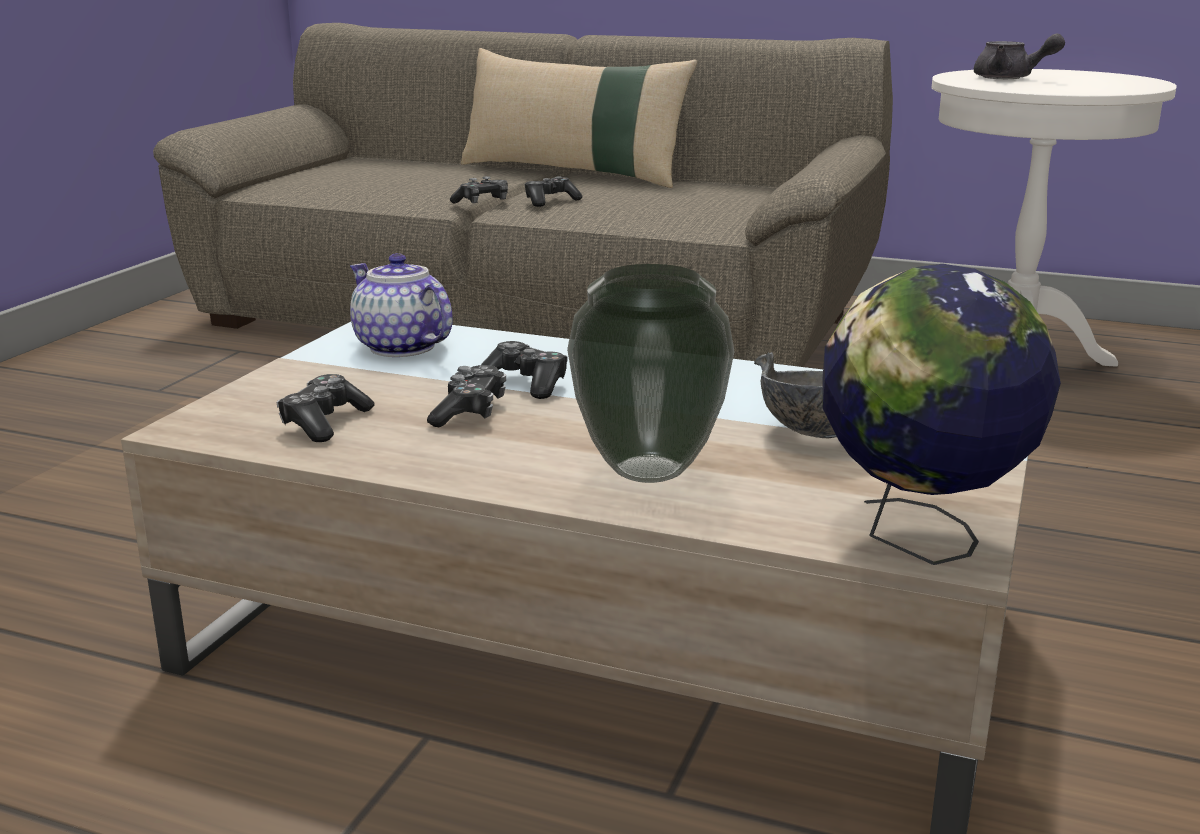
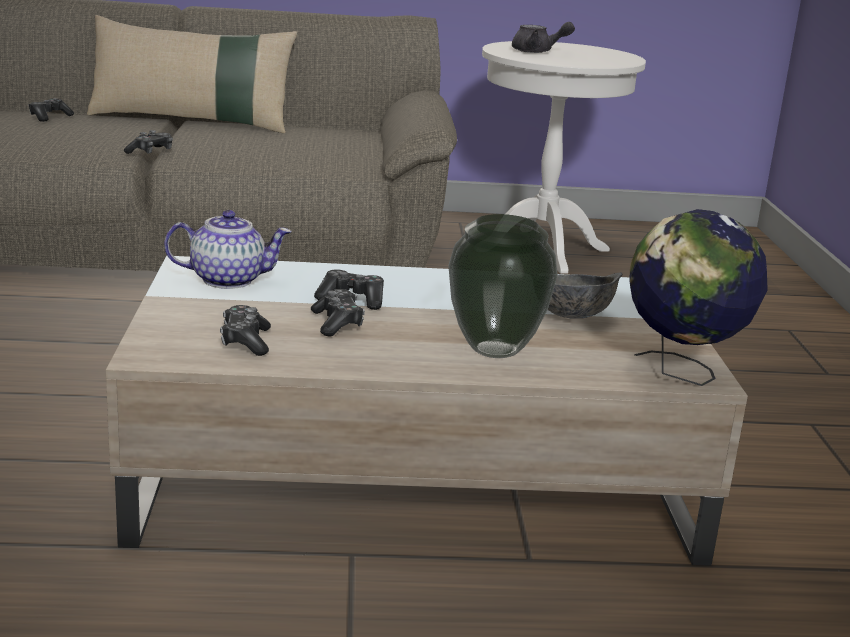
camera: 25 degrees left, 0 degrees up
(400, 347) = (228, 280): teapot -> teapot turned 150 degrees clockwise
(550, 201) = (206, 149): game controller -> game controller (49, 117)

